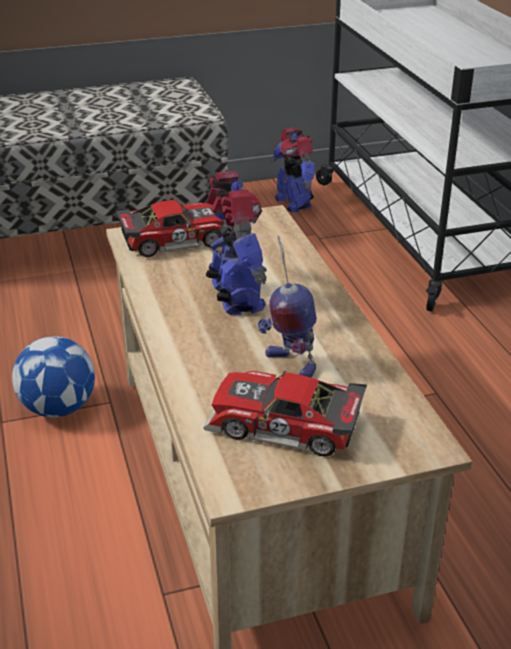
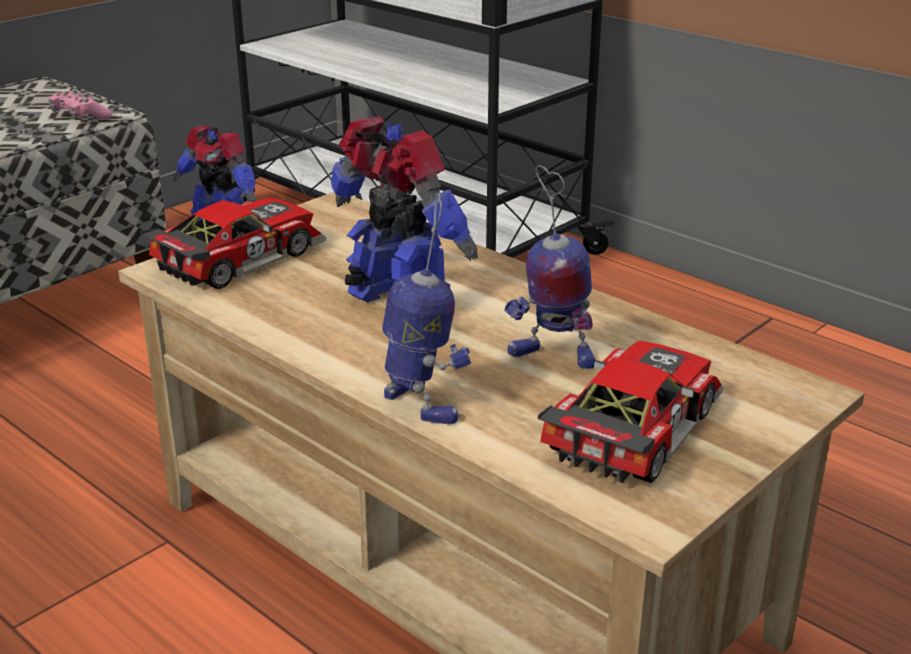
camera: 30 degrees left, 5 degrees down
(58, 408) = (93, 576): football -> none
(181, 369) = (422, 404): none -> toy robot
(184, 113) = (80, 117): none -> pink game controller
(283, 427) = (627, 428): toy car -> toy car turned 135 degrees clockwise

